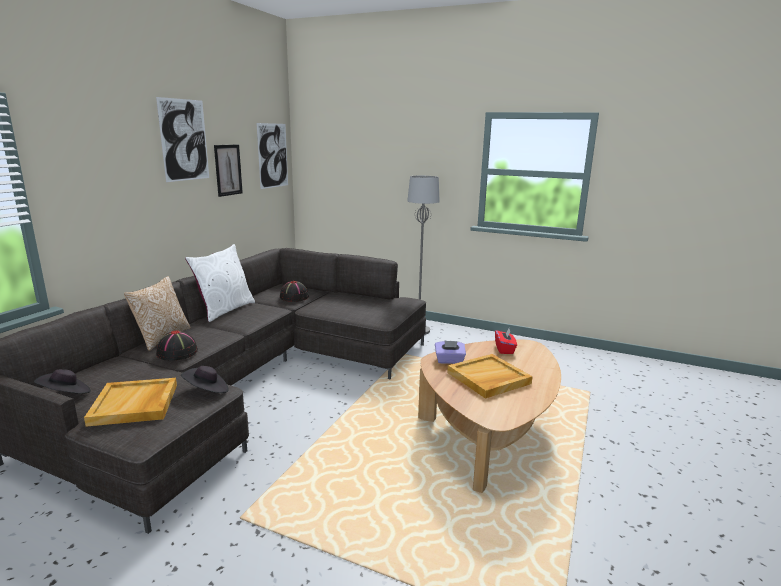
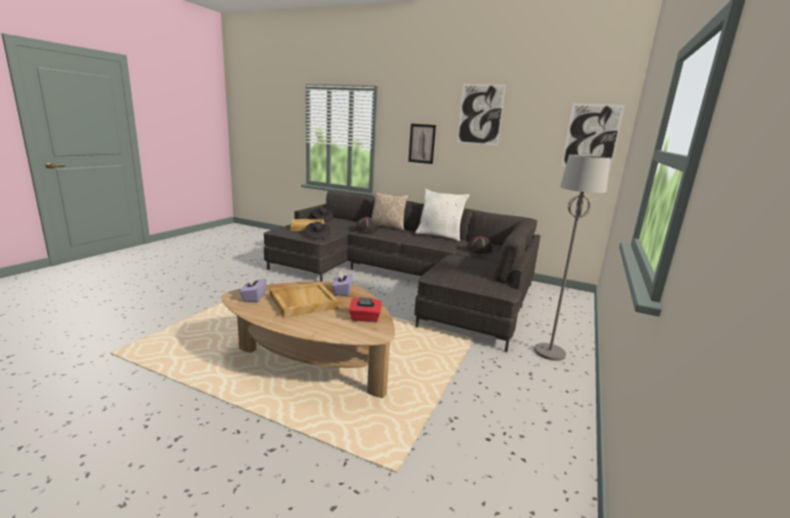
camera: 90 degrees right, 0 degrees up
(228, 170) = (521, 142): picture -> picture (422, 143)
(496, 407) = (253, 297): none -> purple tissue box

